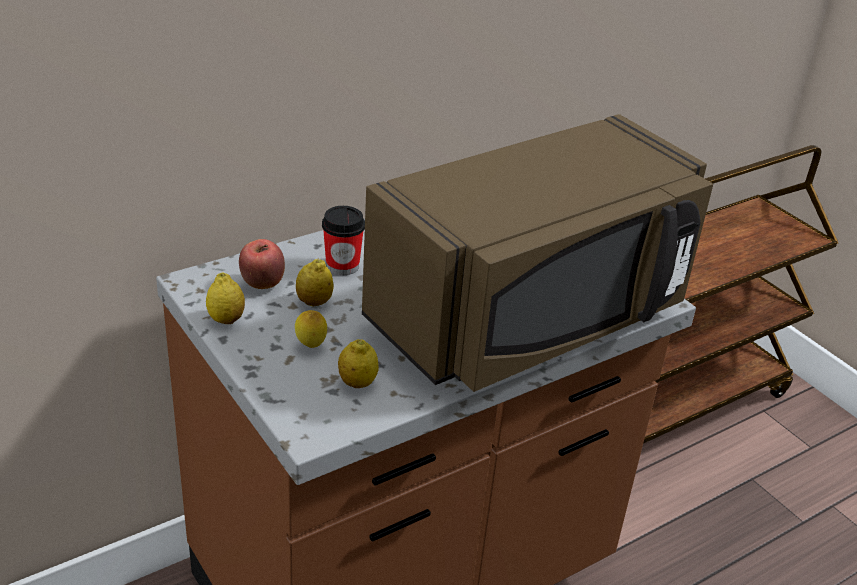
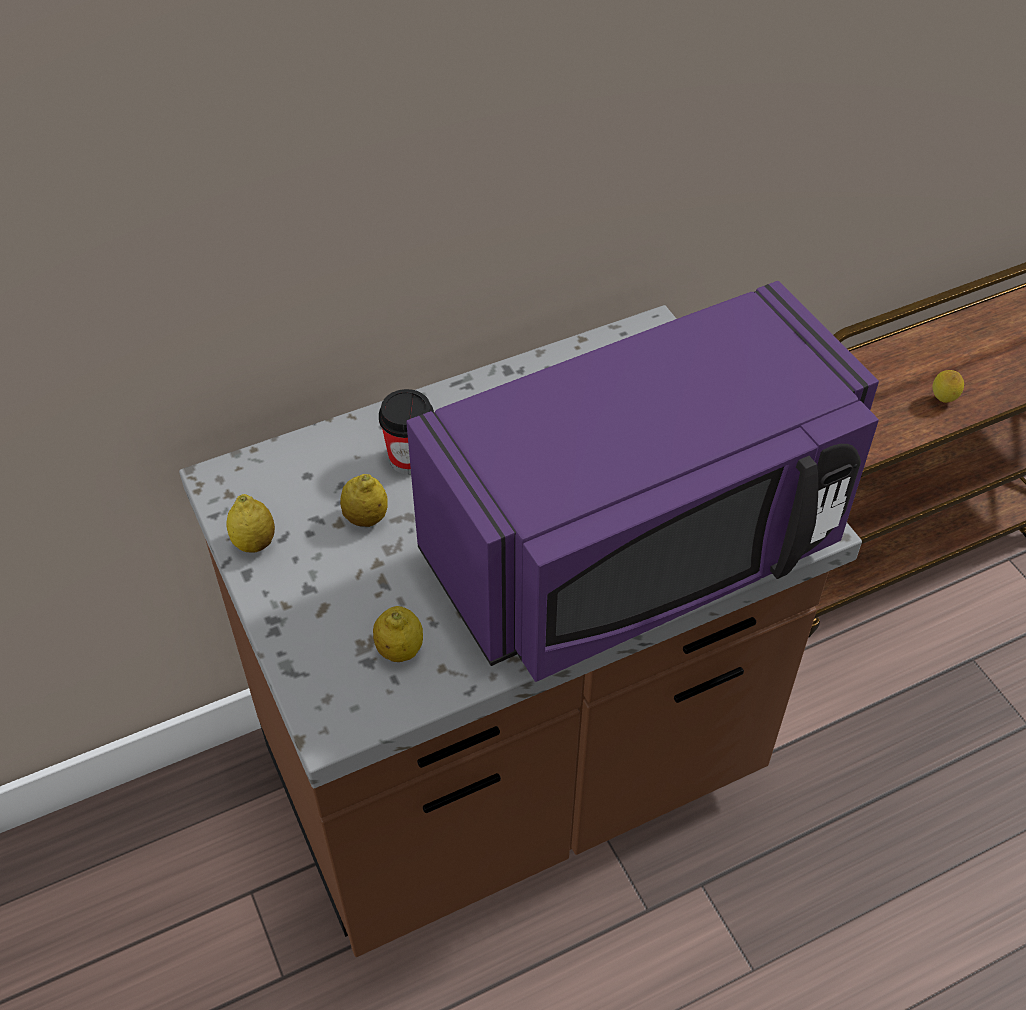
camera: 10 degrees right, 15 degrees up
(262, 284) = (306, 487): apple -> none
(311, 346) = (351, 590): lemon -> lemon (942, 401)
(534, 317) = (641, 551): brown microwave -> purple microwave

